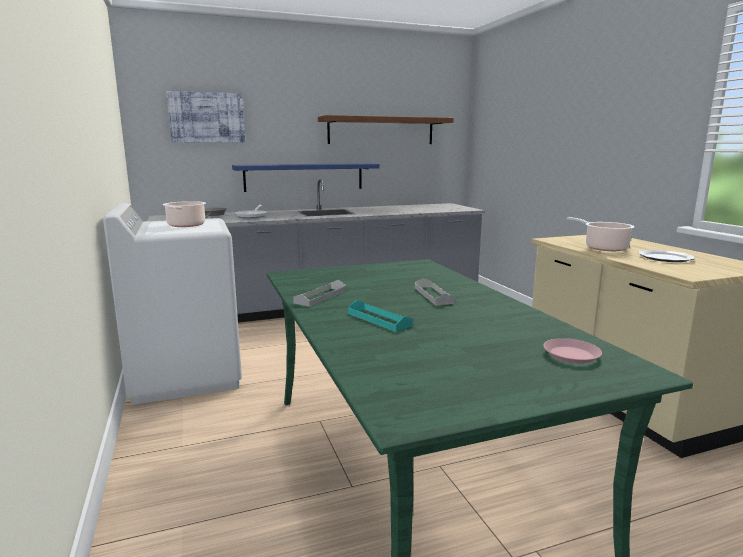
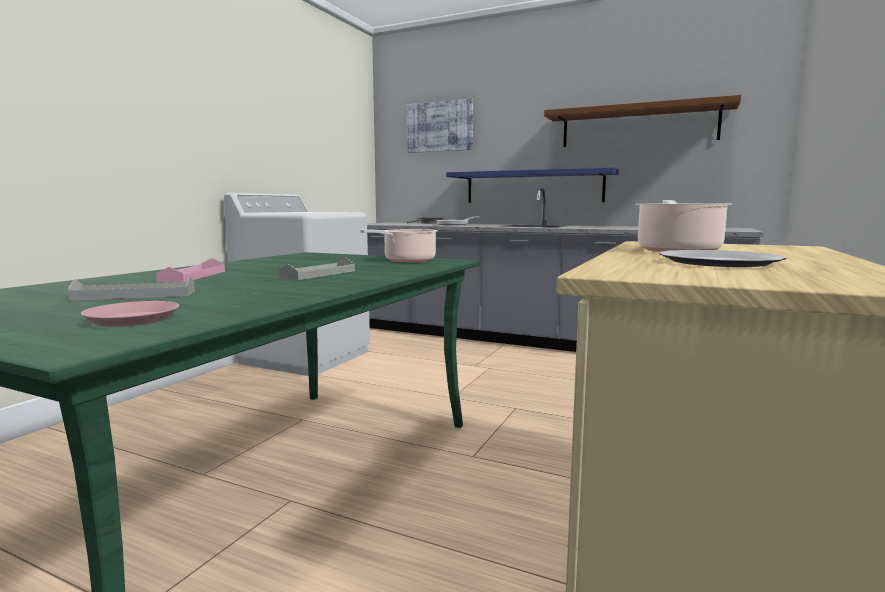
camera: 45 degrees right, 5 degrees down
(185, 225) = (308, 212): cooking pot -> cooking pot (407, 261)
(320, 296) = (247, 263): grey tray -> grey tray (135, 295)
(379, 319) = (193, 276): turquoise tray -> pink tray

